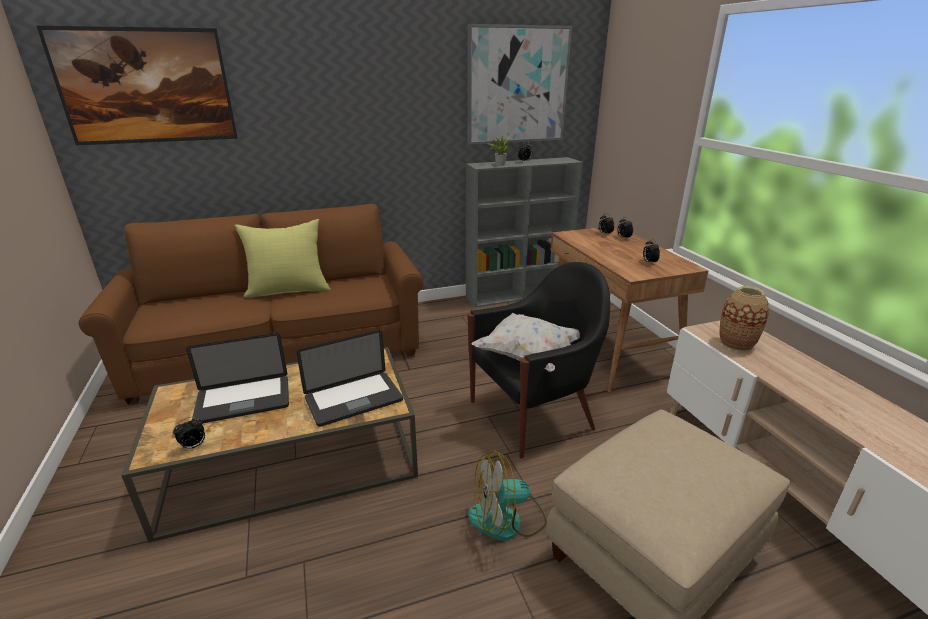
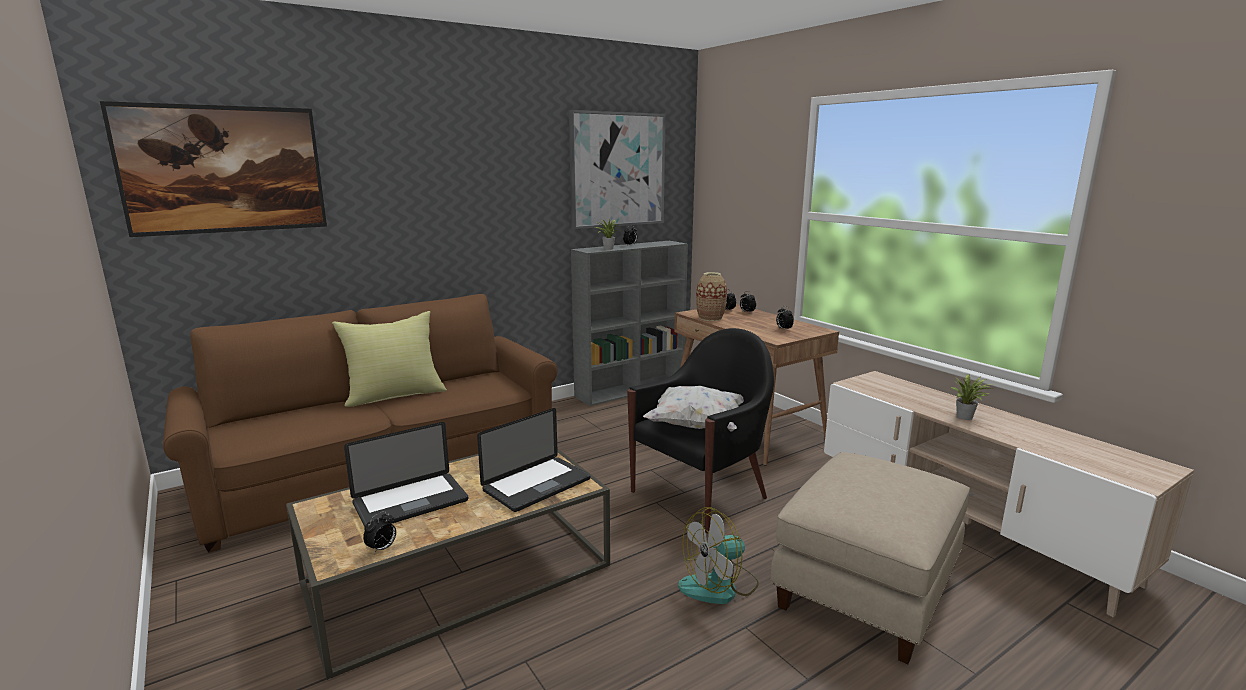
camera: 15 degrees left, 10 degrees down
(736, 343) = (884, 390): vase -> vase (710, 318)
(817, 394) = (966, 417): none -> potted plant

